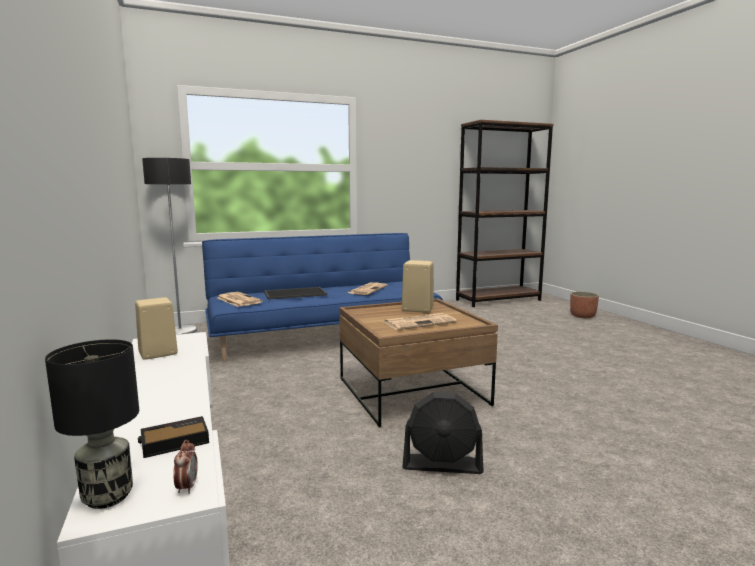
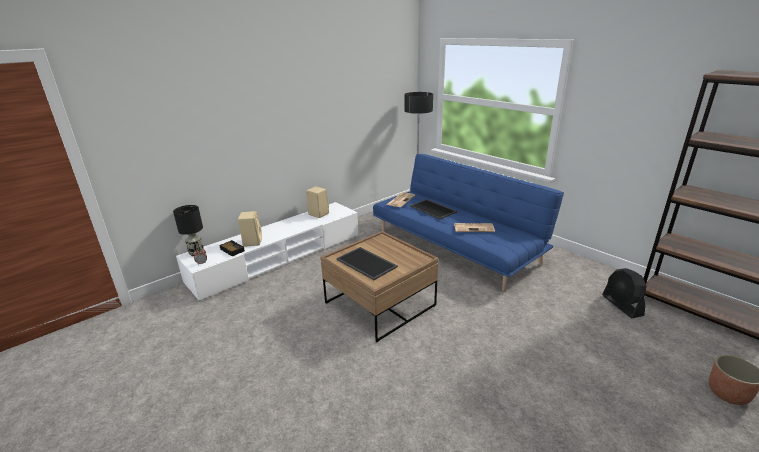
camera: 70 degrees right, 15 degrees up
(416, 309) = (402, 256): beige speaker -> beige speaker (252, 241)
(420, 322) = (367, 263): newspaper -> tray
(442, 464) = (292, 332): black fan -> black fan (622, 305)

